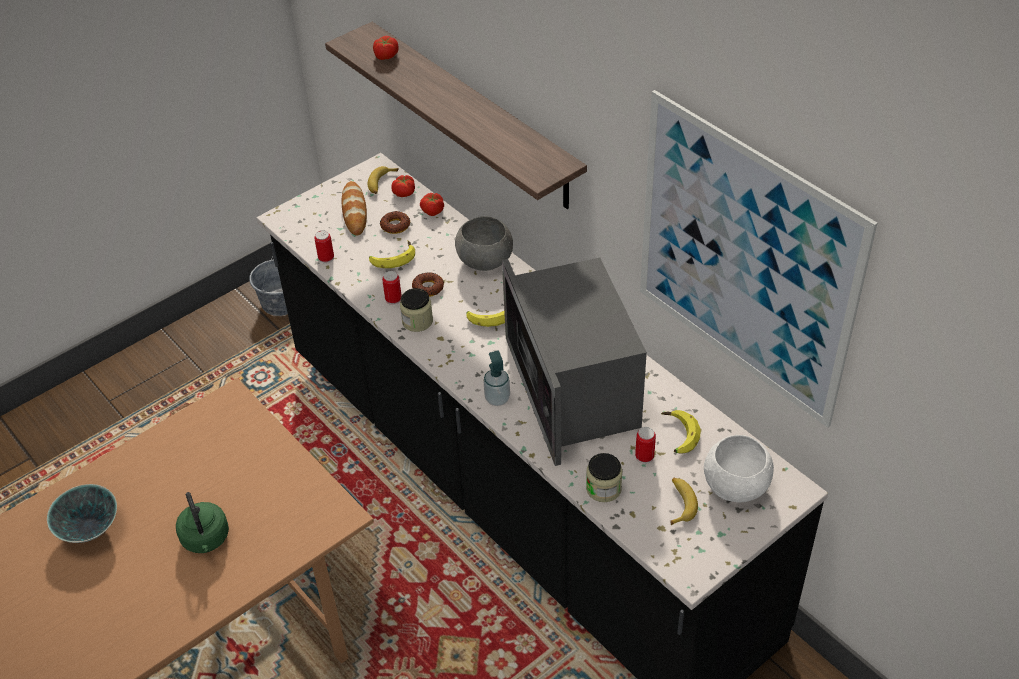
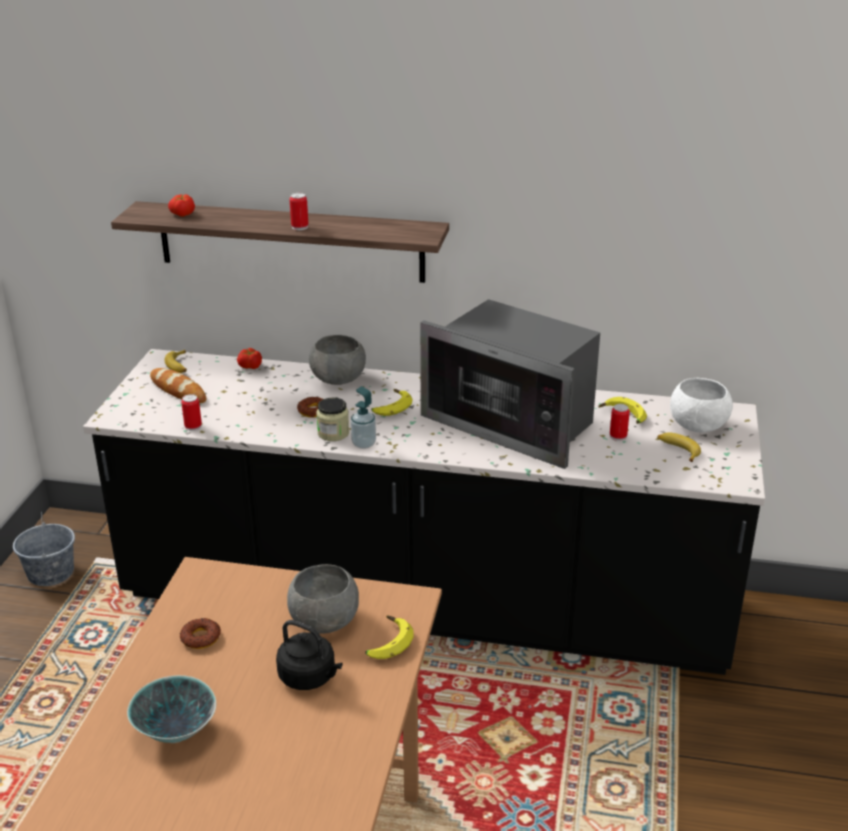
camera: 40 degrees left, 15 degrees down
(206, 540) = (309, 677): green kettle -> black kettle
(265, 496) = (325, 620): none -> grey bowl
(392, 258) = (256, 405): banana -> banana (386, 643)
(393, 299) = (293, 428): can -> can (300, 227)
(395, 225) = (229, 385): donut -> donut (200, 637)
(404, 193) = (209, 364): tomato -> none
(497, 399) = (465, 451): soap dispenser -> soap dispenser (364, 444)
(603, 488) = (617, 465): jar -> none
(744, 260) = (643, 226): picture -> none

